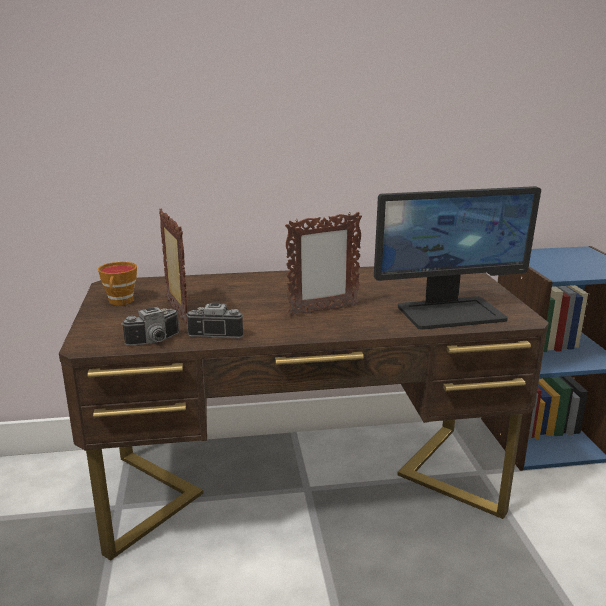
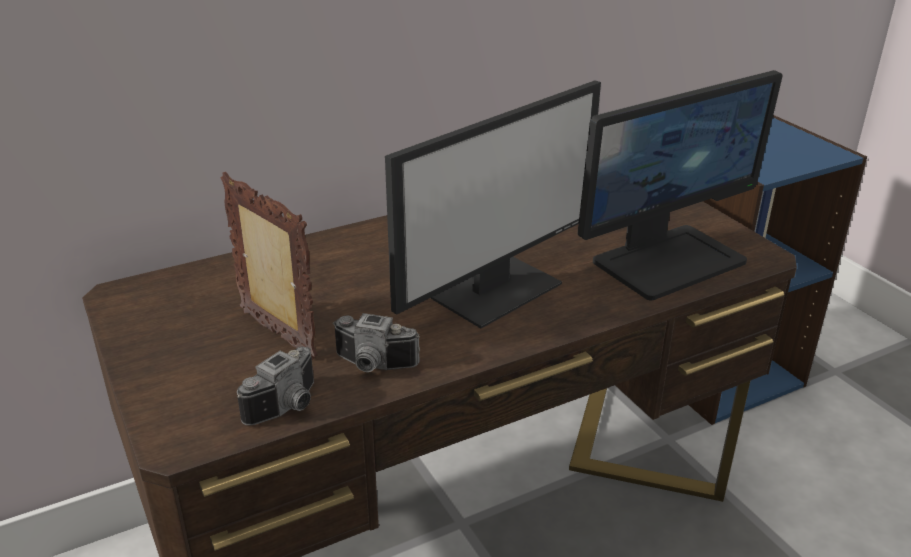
camera: 20 degrees left, 10 degrees up
(120, 302) = (166, 331): cup -> none
(217, 332) = (373, 366): camera -> camera turned 150 degrees counterclockwise
(323, 310) = (496, 289): picture frame -> monitor

